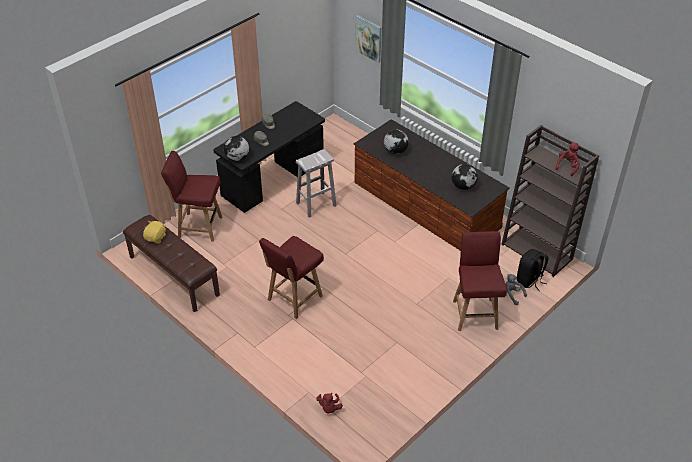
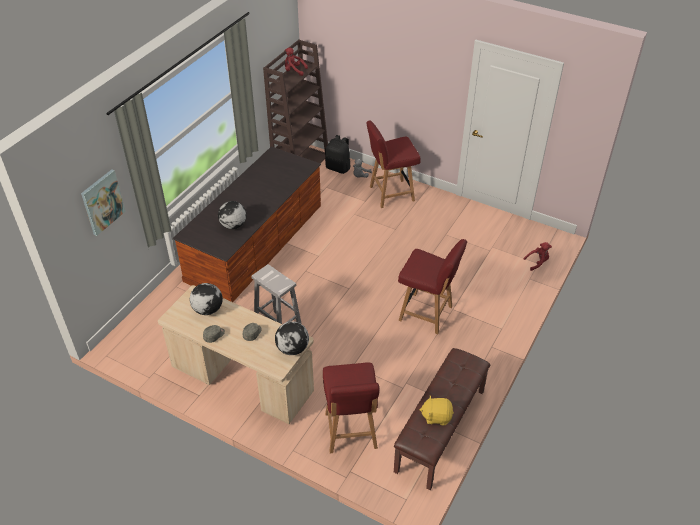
camera: 105 degrees left, 0 degrees up
(273, 179) = (242, 380): black desk -> beige desk
(463, 186) = (278, 172): globe -> globe (207, 309)

